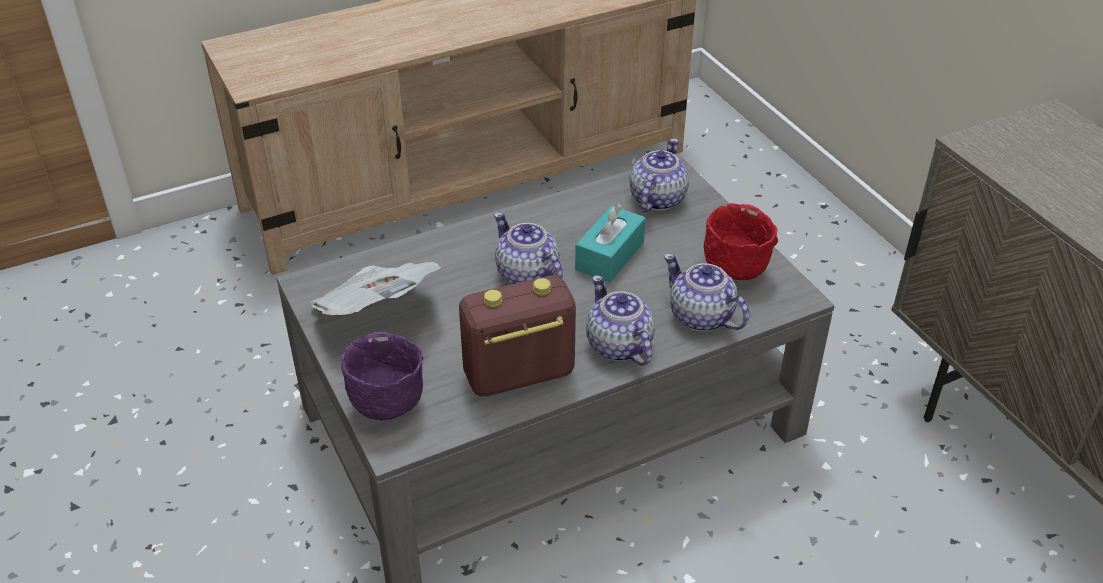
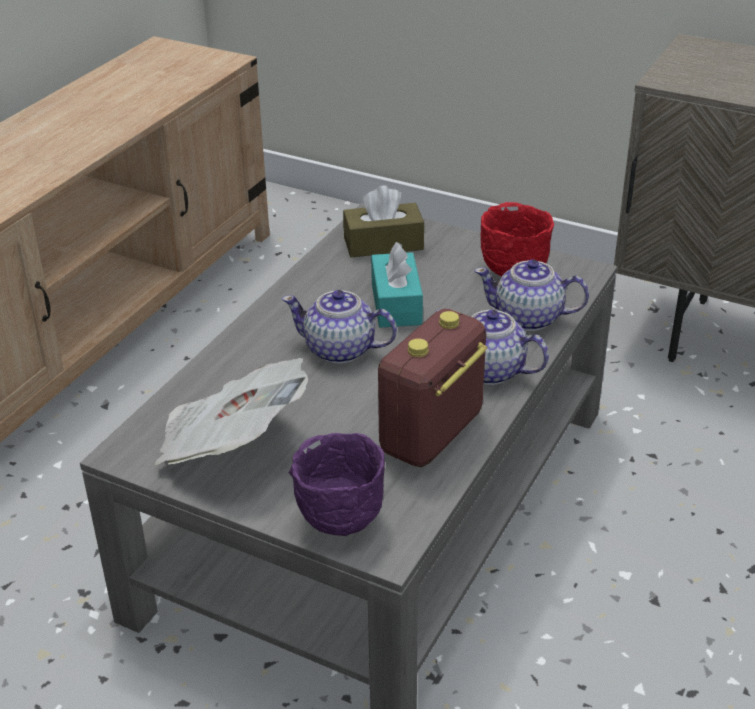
camera: 35 degrees left, 5 degrees down
(656, 199) = (383, 244): teapot -> brown tissue box

